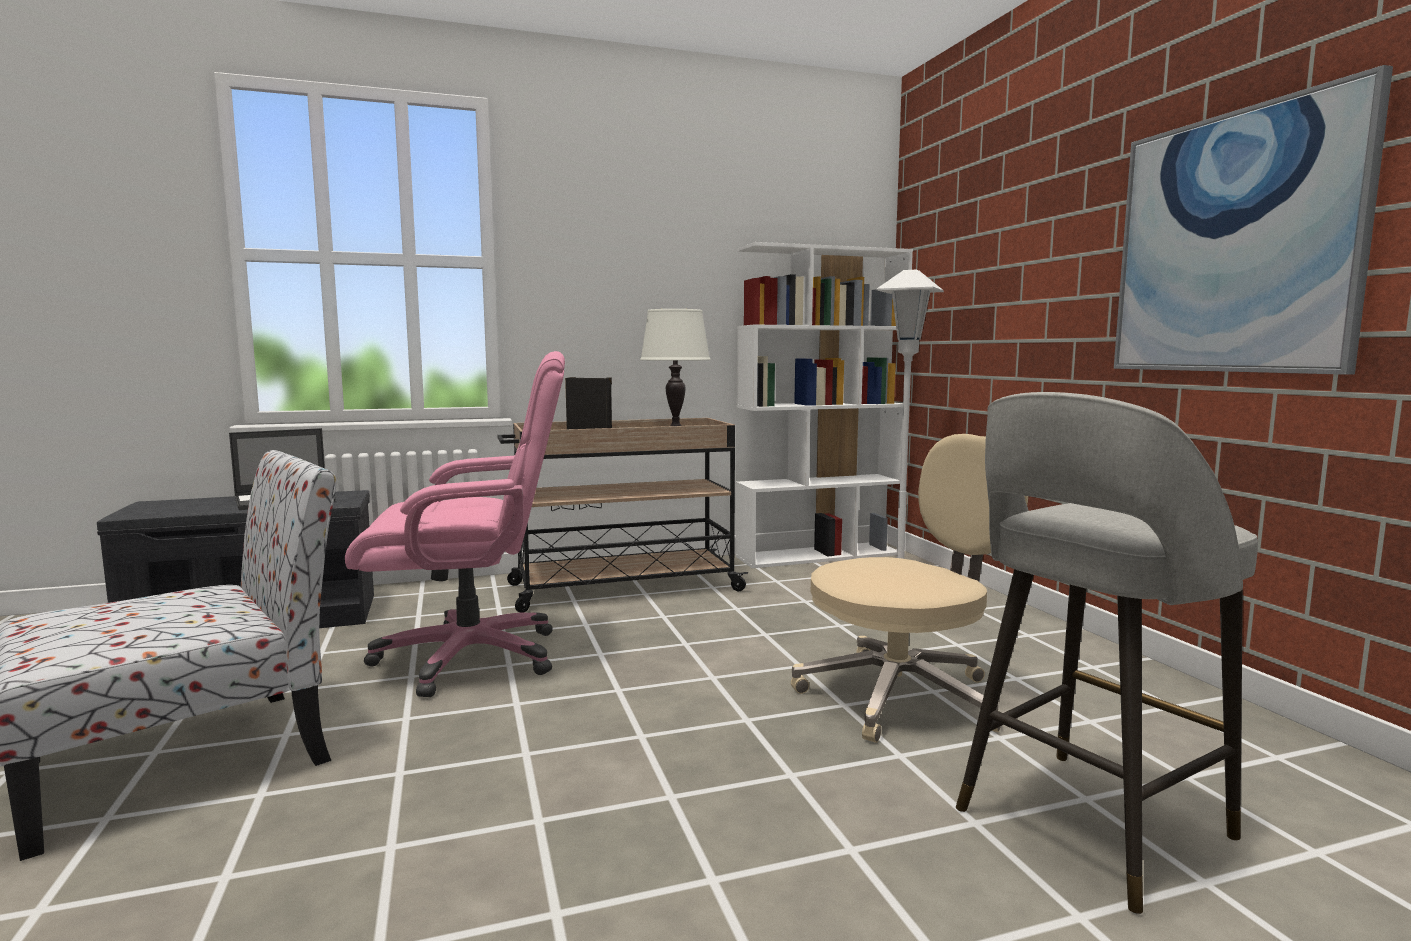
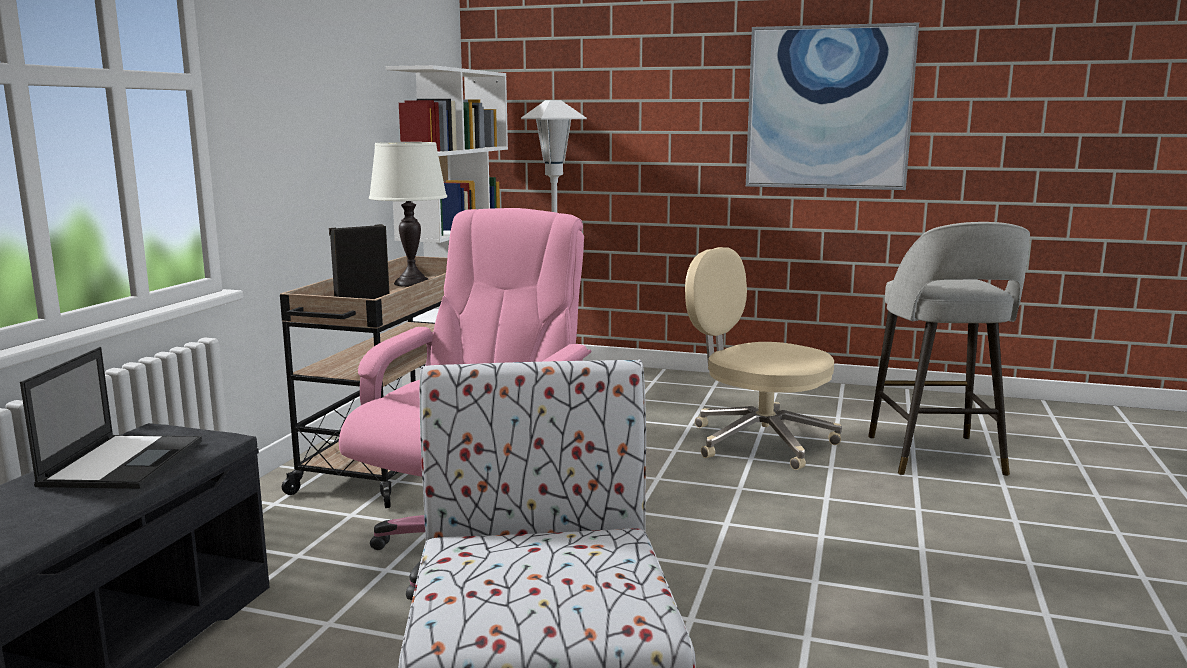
camera: 55 degrees left, 5 degrees up
(903, 696) = (758, 441): beige office chair -> beige office chair turned 60 degrees counterclockwise

